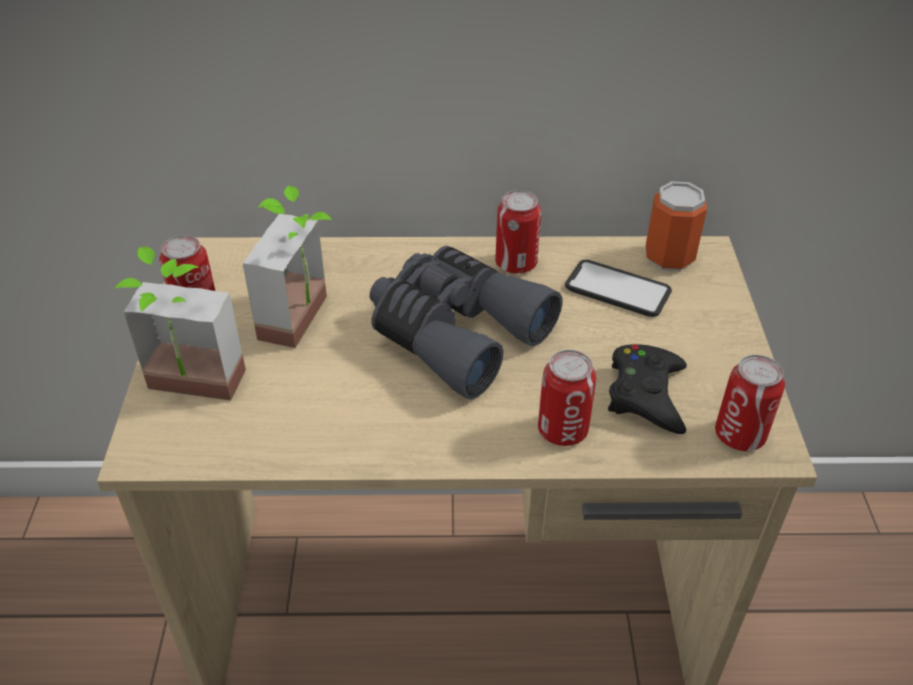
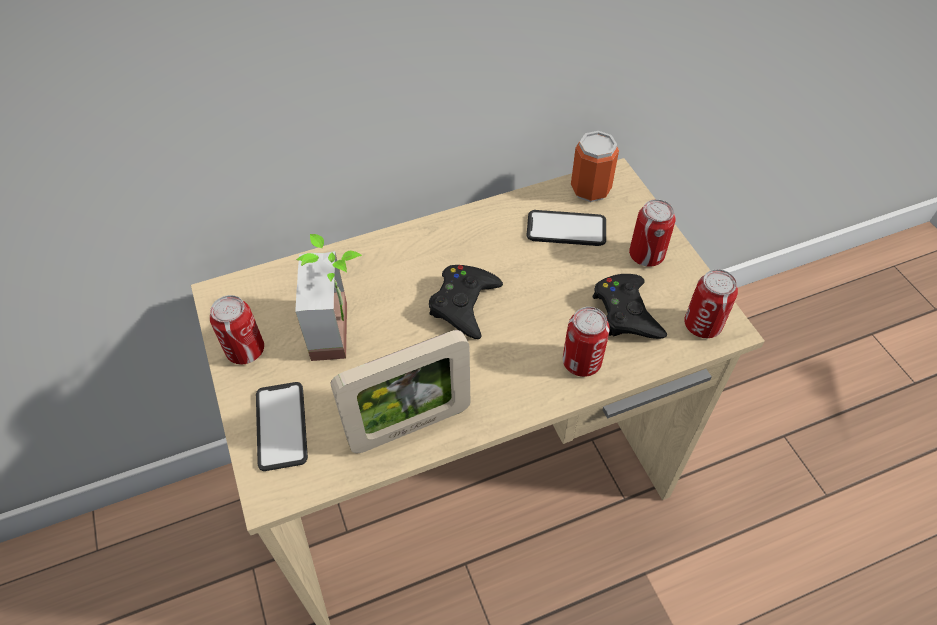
camera: 20 degrees left, 10 degrees up
(190, 392) = (281, 426): potted plant -> phone
(326, 435) = (410, 426): none -> picture frame
(455, 332) = (464, 304): grey binoculars -> black game controller
(516, 263) = (480, 228): can -> can (646, 255)

